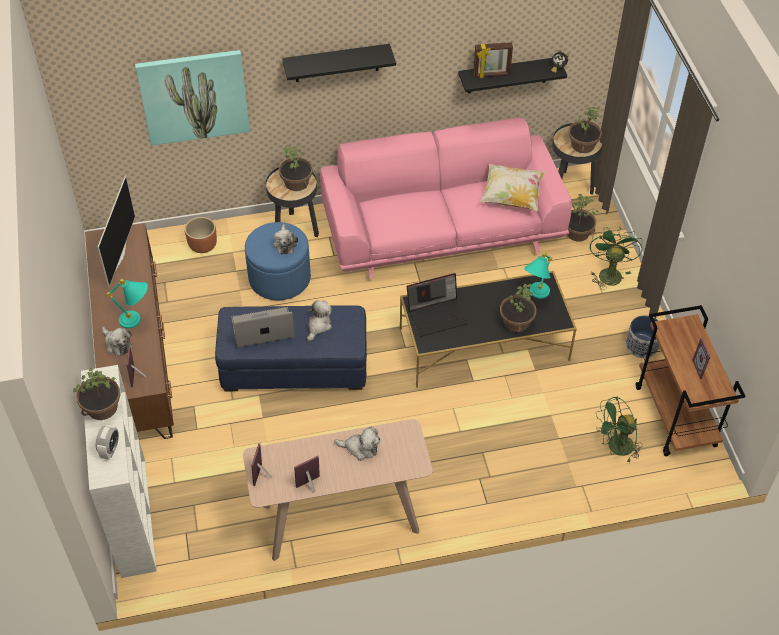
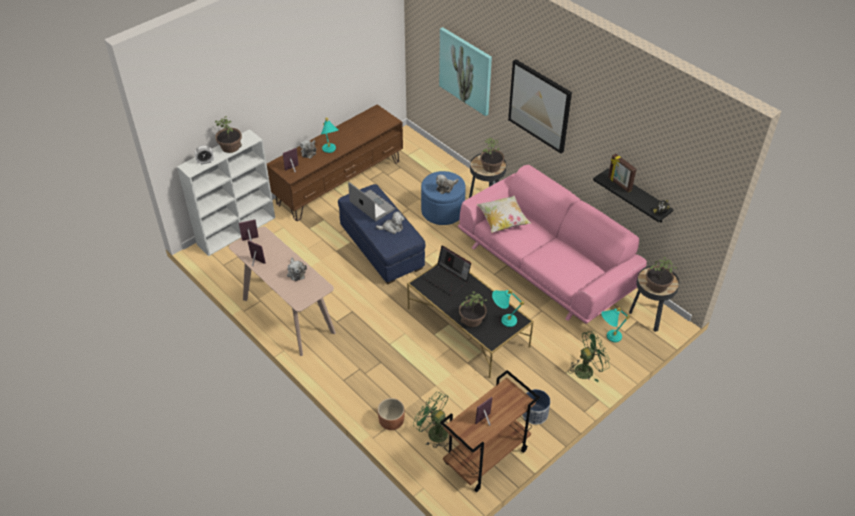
camera: 60 degrees right, 5 degrees down
(119, 256) = (370, 124): television -> none
(203, 246) = (439, 169): brown planter -> brown planter (391, 422)
(336, 63) = (539, 105): black shelf -> picture
(511, 197) = (575, 270): pillow -> pillow (502, 221)
(577, 233) = (608, 337): potted plant -> turquoise table lamp

